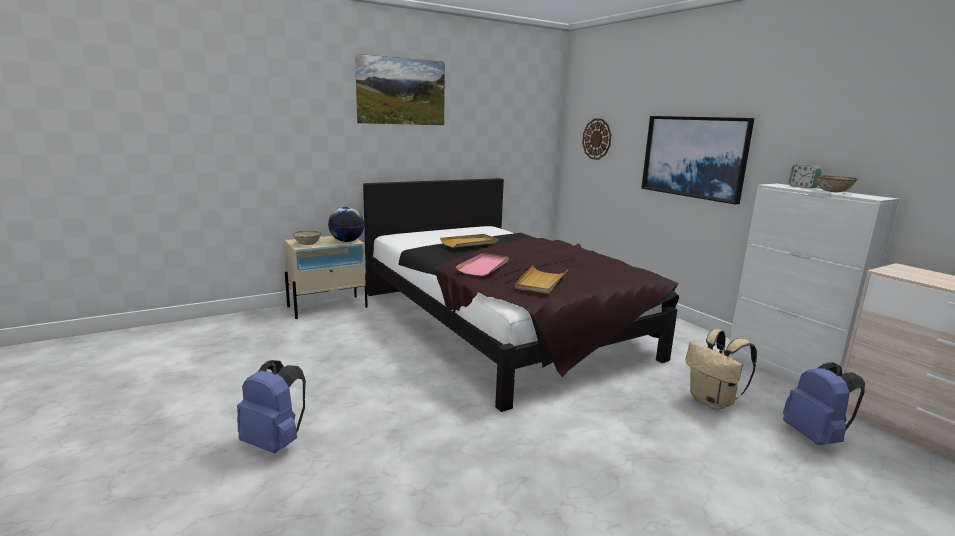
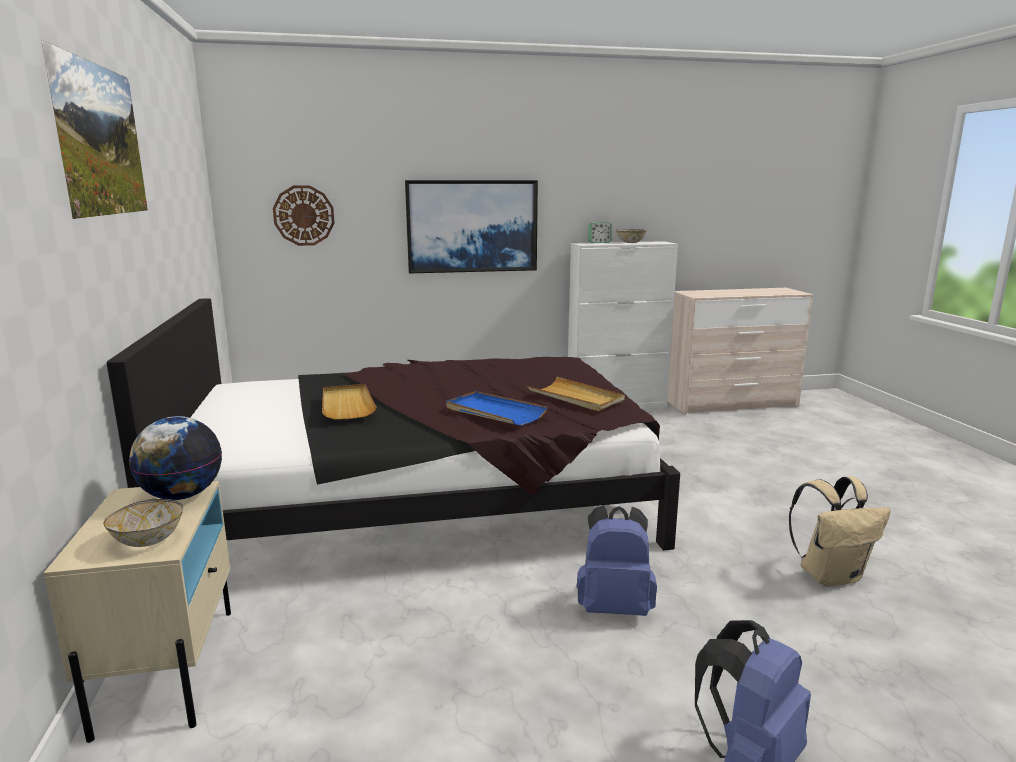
camera: 70 degrees left, 0 degrees up
(484, 266) = (494, 412): pink tray -> blue tray
(713, 402) = (667, 447): beige backpack -> beige backpack (830, 575)
(815, 437) = (725, 432): blue backpack -> blue backpack (614, 607)

